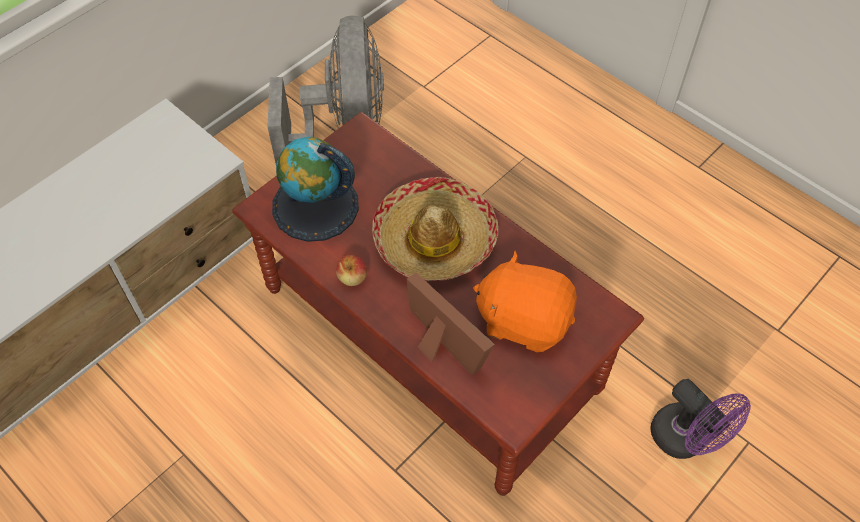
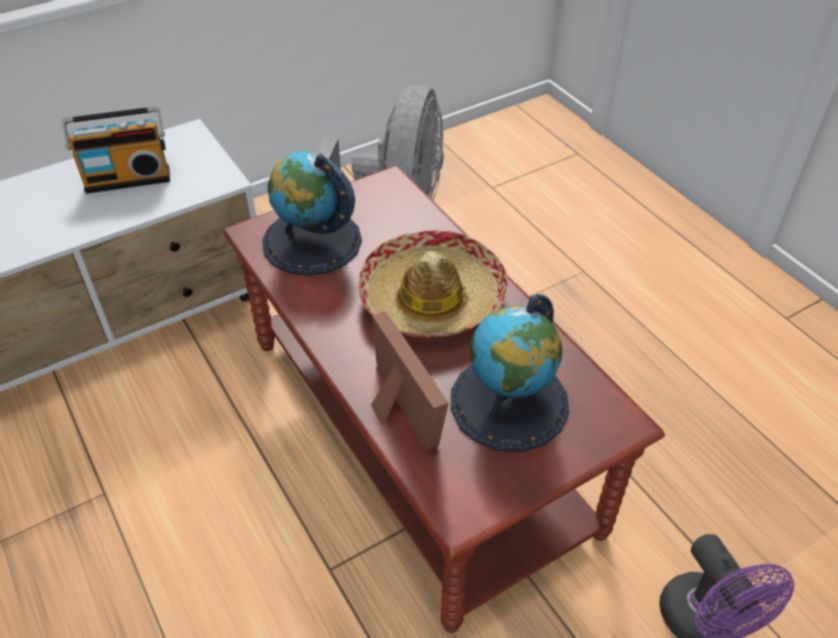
camera: 15 degrees right, 10 degrees down
(127, 177) = (128, 178): none -> radio
(352, 278) = (323, 318): apple -> none
(523, 319) = (509, 403): orange plush toy -> globe

